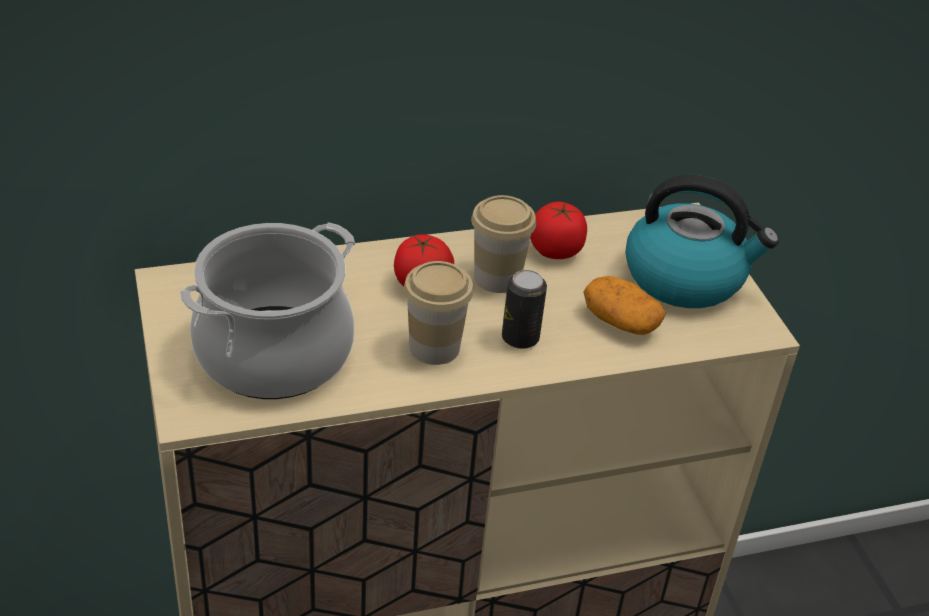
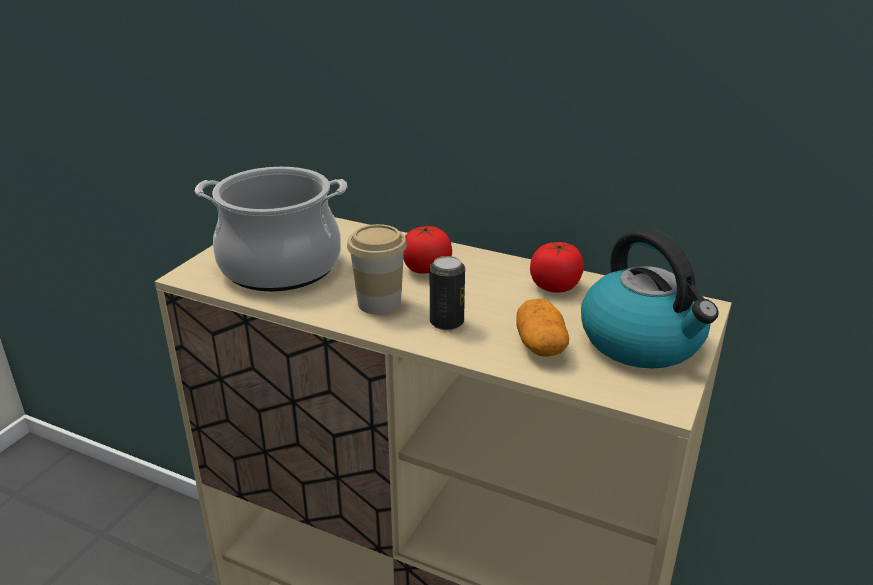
camera: 45 degrees right, 10 degrees down
(497, 278) = (485, 285): cup -> none

